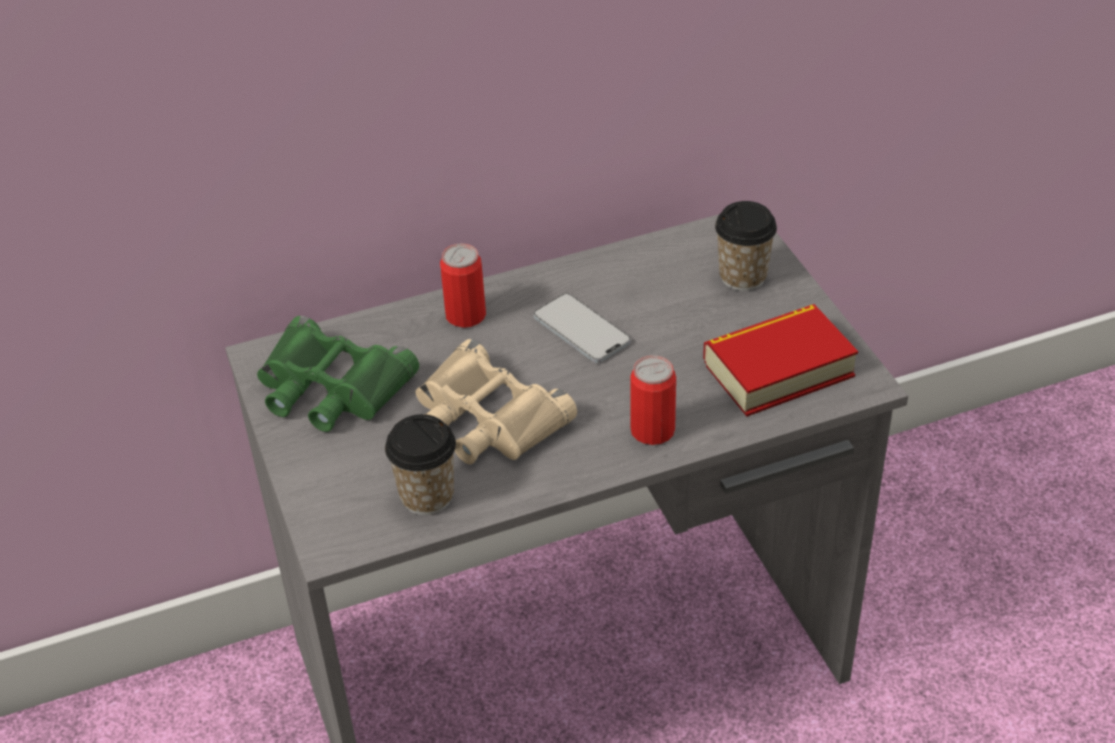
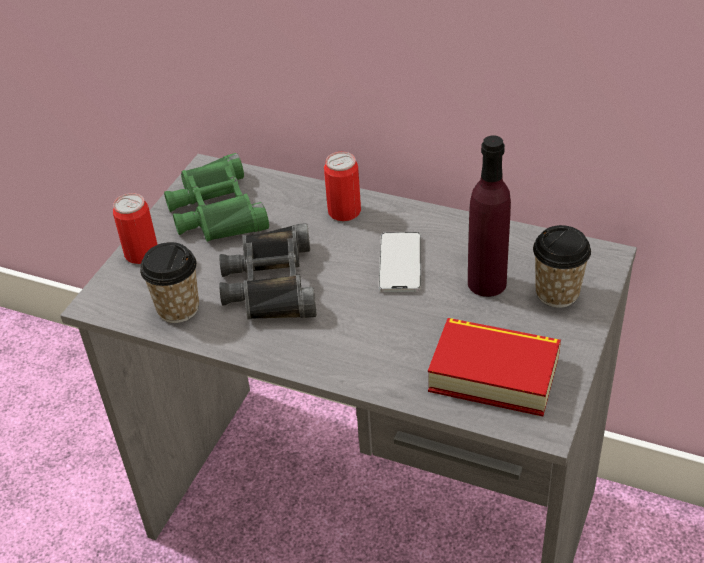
camera: 45 degrees right, 0 degrees up
(485, 419) = (270, 283): beige binoculars -> black binoculars
(652, 430) = (355, 358): can -> can (141, 253)
(677, 302) = (486, 283): none -> purple bottle

